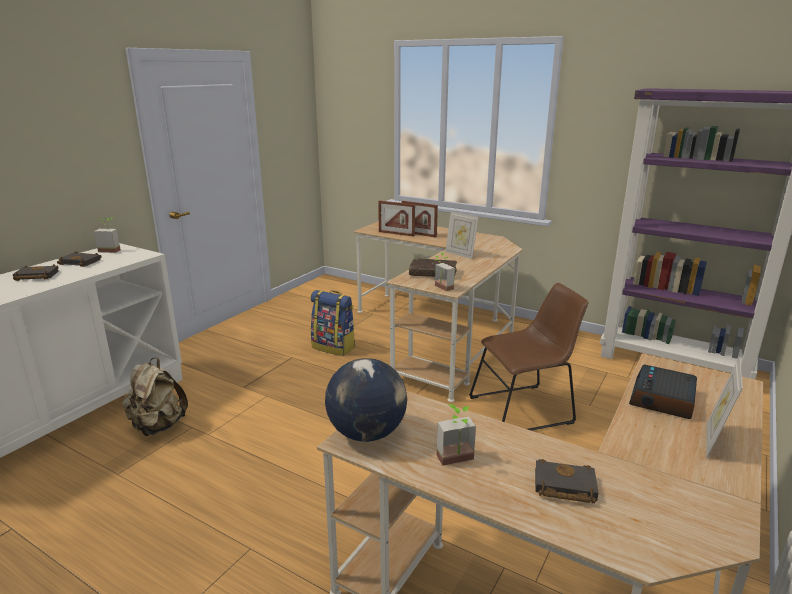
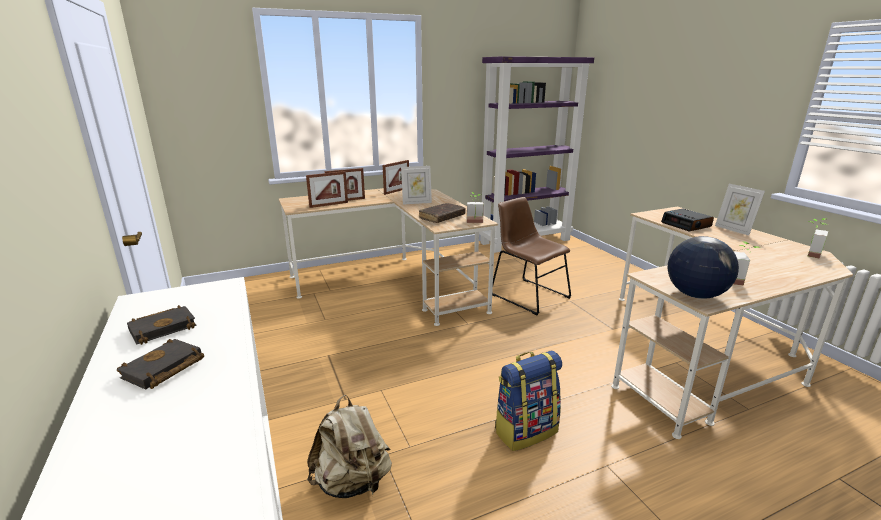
camera: 55 degrees left, 0 degrees up
(111, 250) = (148, 303): potted plant -> potted plant (809, 253)
(334, 347) = (344, 329): backpack -> backpack (525, 430)
(482, 239) = (397, 191): none -> picture frame
(524, 409) = (527, 295): brown chair -> brown chair turned 60 degrees counterclockwise
(563, 487) = (771, 266): black book -> none

